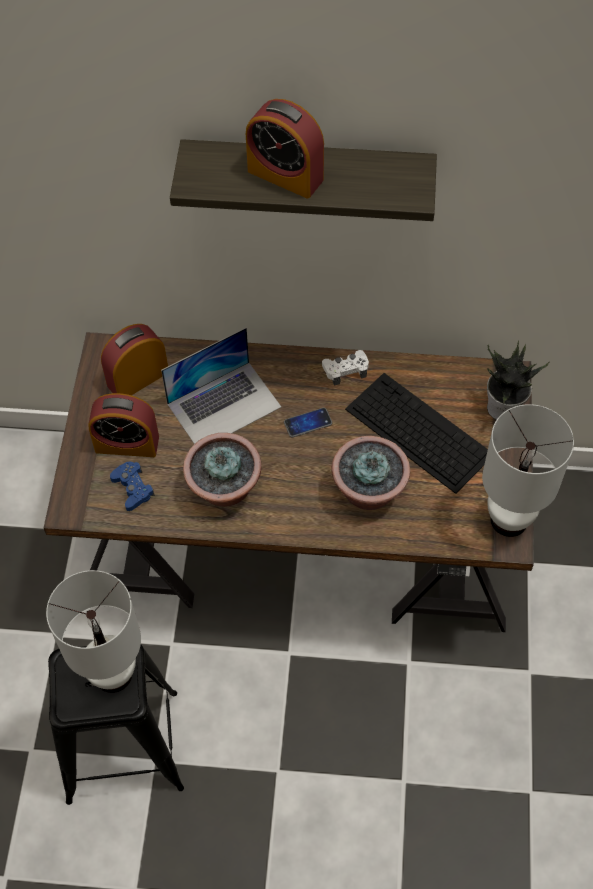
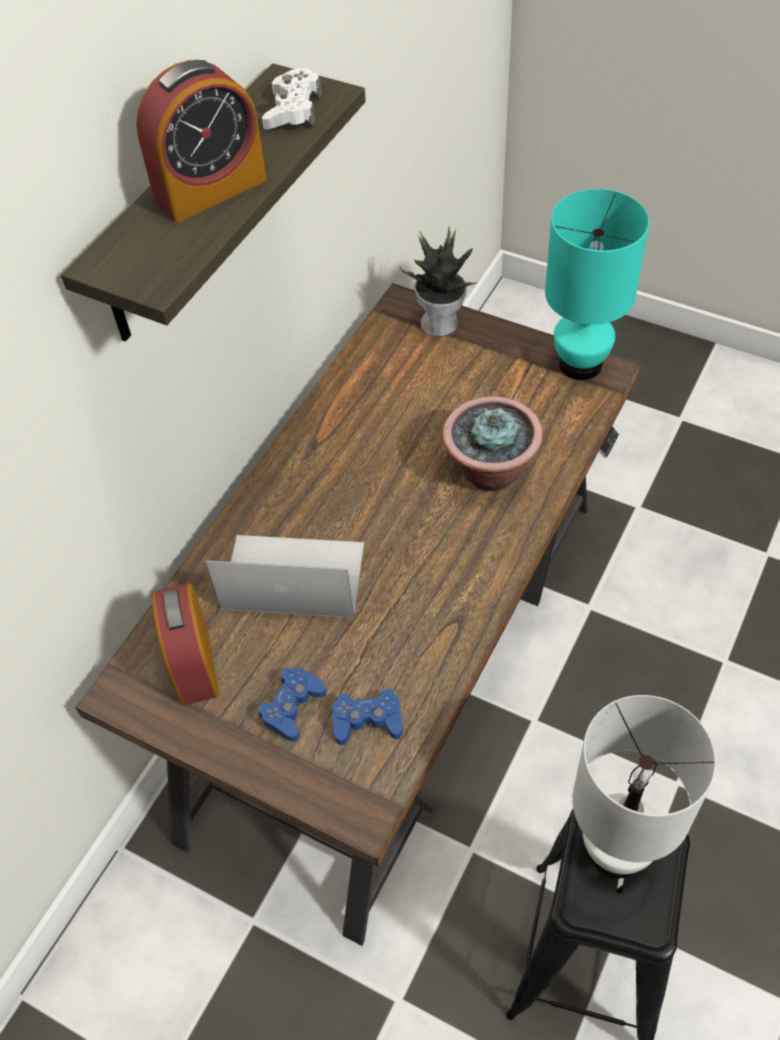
camera: 65 degrees left, 5 degrees down
(127, 444) = (292, 707): alarm clock -> blue game controller
(224, 405) = (292, 576): laptop -> laptop turned 75 degrees counterclockwise
(225, 490) = (420, 614): potted plant -> none
(308, 423) = (366, 498): phone -> none
(345, 370) = (311, 439): white game controller -> white game controller (293, 110)
(417, 431) = (431, 402): keyboard -> none
(509, 519) = (579, 363): white table lamp -> turquoise table lamp

